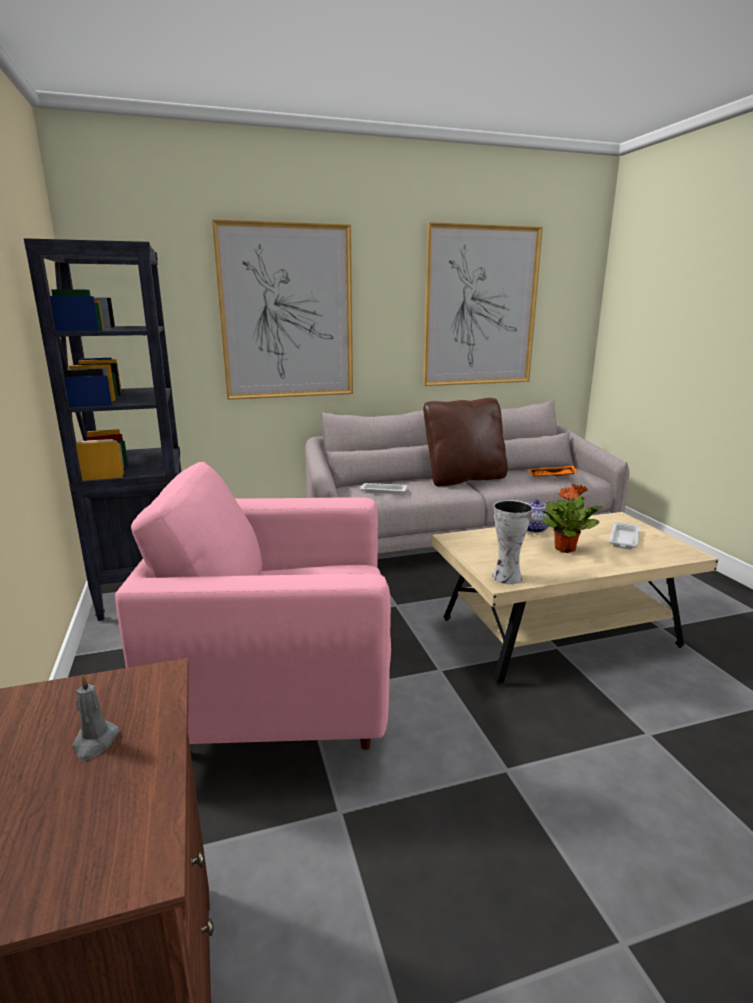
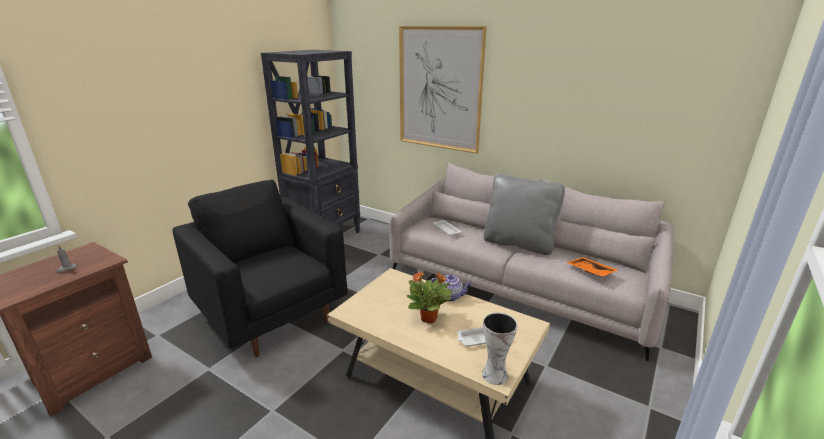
camera: 50 degrees right, 5 degrees up
(283, 700) = (272, 315): pink armchair -> black armchair
(464, 479) = (518, 243): brown pillow -> grey pillow
(480, 307) = (598, 98): picture -> none
(505, 577) = (355, 311): vase -> vase (494, 374)

